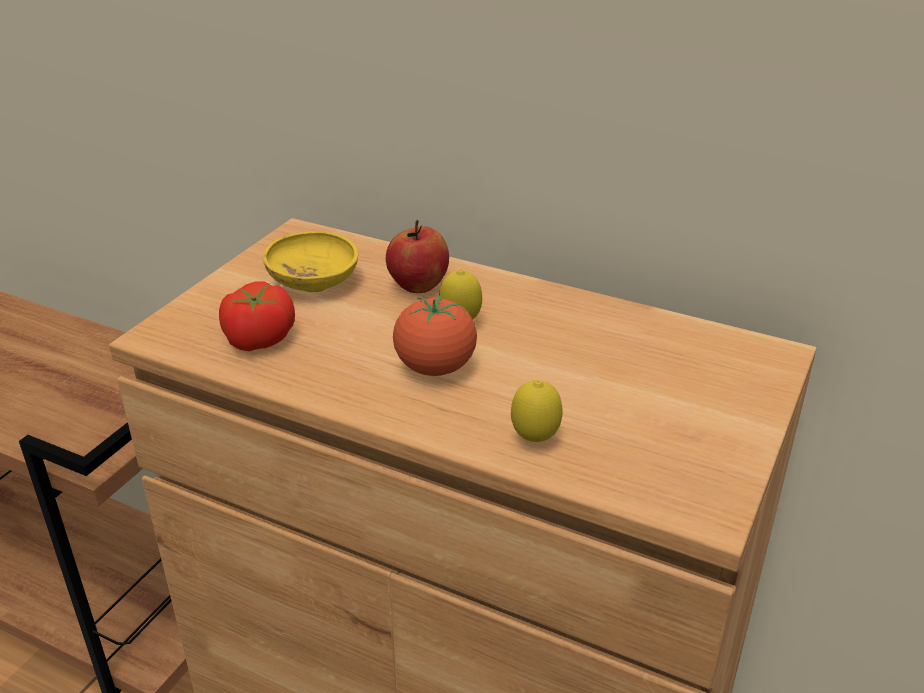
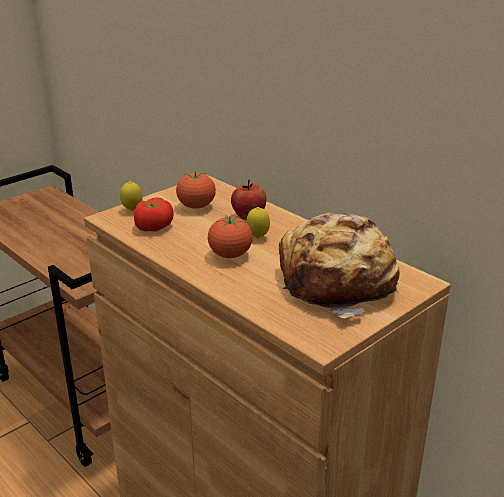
camera: 20 degrees right, 5 degrees down
(313, 283) = (196, 206): yellow bowl -> tomato
(534, 440) = (256, 295): lemon -> lemon (132, 210)
(650, 381) = (338, 282): none -> bread

